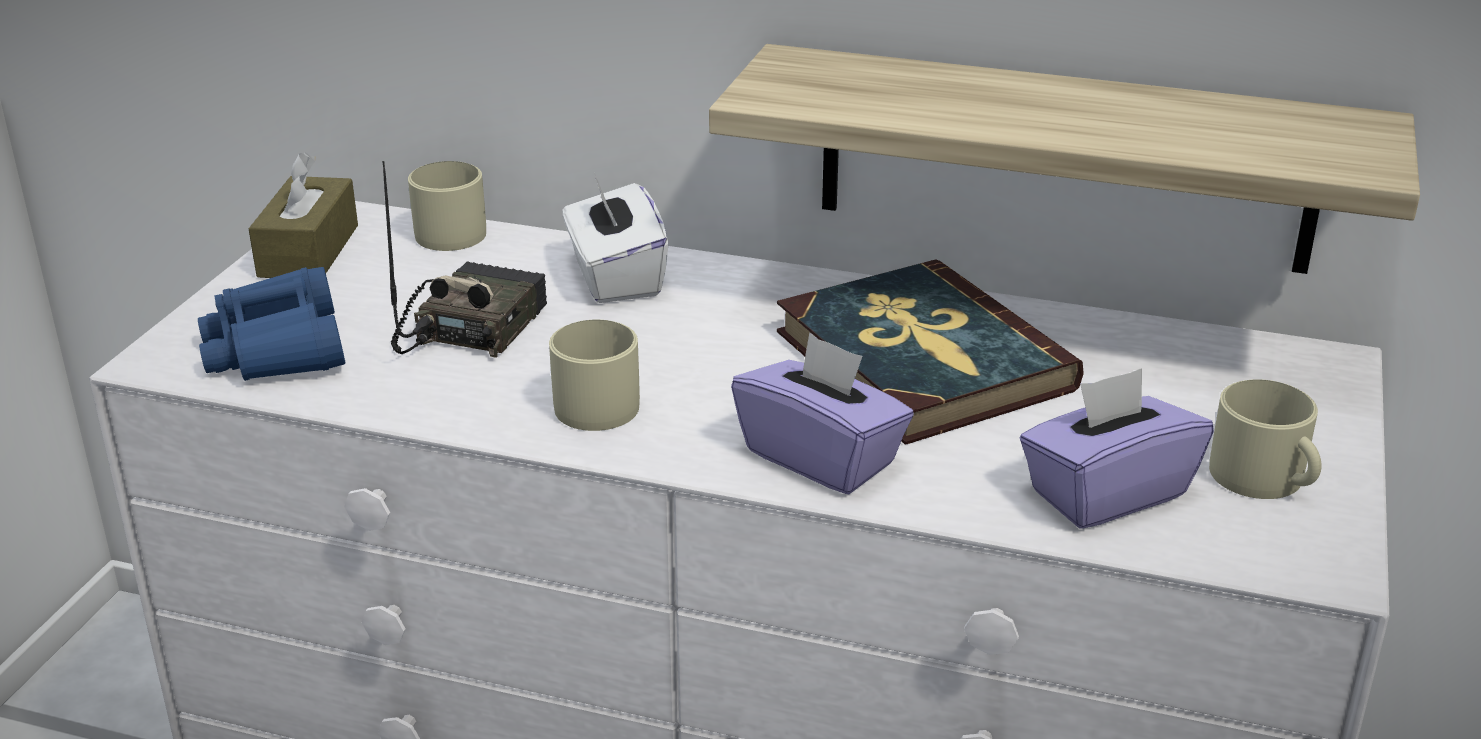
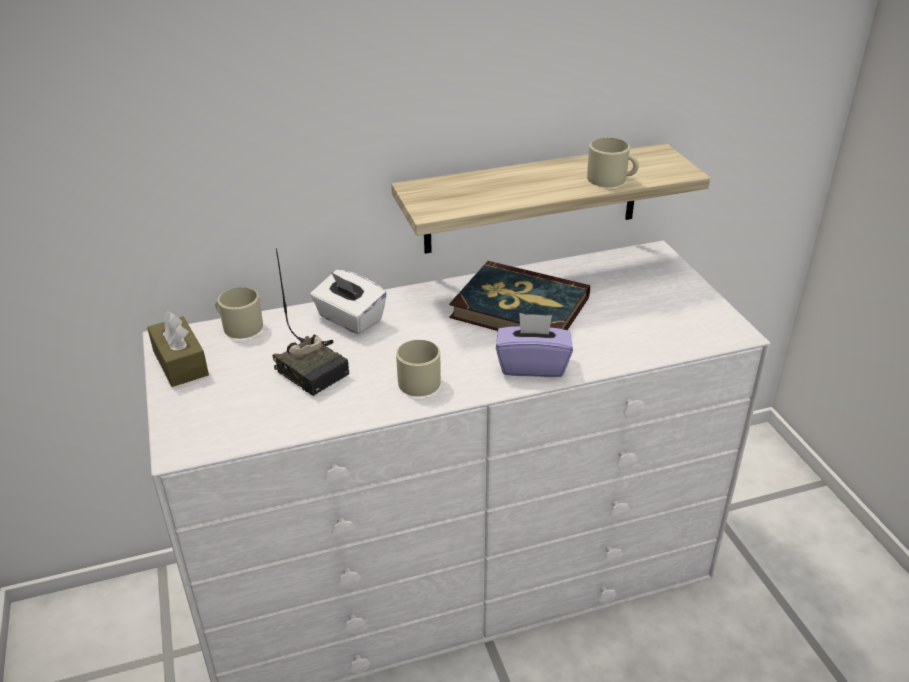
camera: 35 degrees left, 5 degrees up
(277, 348) = (234, 418): blue binoculars -> none
(470, 327) = (314, 369): radio -> radio turned 150 degrees clockwise
(1106, 493) = (643, 336): purple tissue box -> none
(1265, 479) = (685, 308): beige mug -> beige mug (611, 179)

